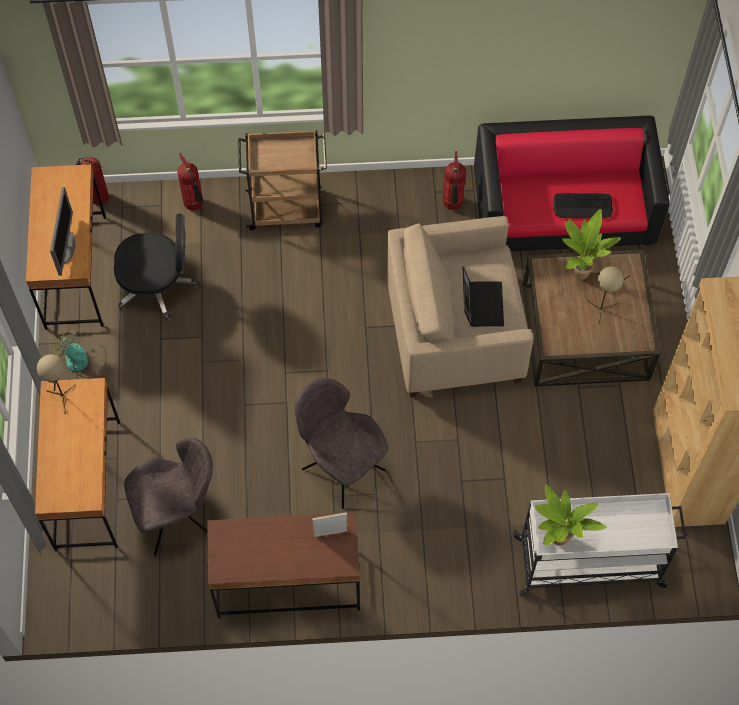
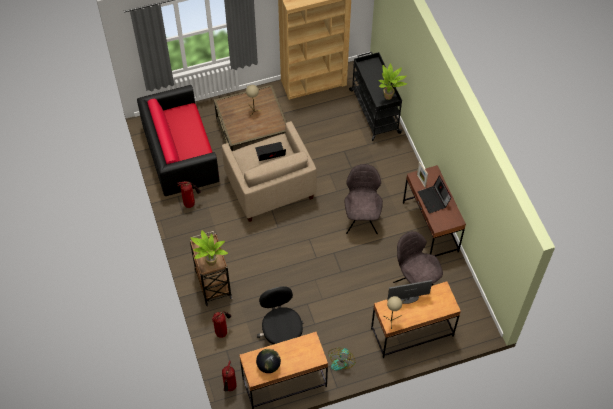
camera: 105 degrees left, 5 degrees down
(55, 199) = (268, 365): none -> globe
(66, 247) = (299, 349): monitor -> monitor (408, 299)
(280, 543) = (434, 199): none -> laptop
(341, 467) = (361, 219): grey chair -> grey chair turned 150 degrees clockwise
(578, 272) = (235, 123): potted plant -> potted plant (211, 263)
(583, 206) = (192, 129): keyboard -> none
(591, 562) = (374, 111): white cart -> black cart

